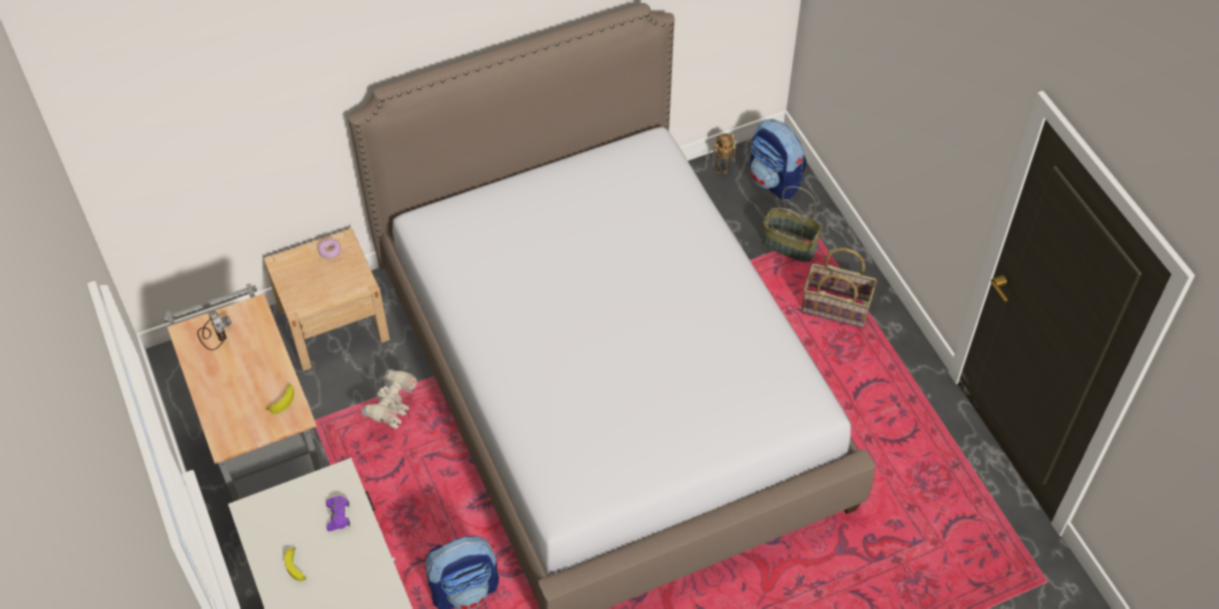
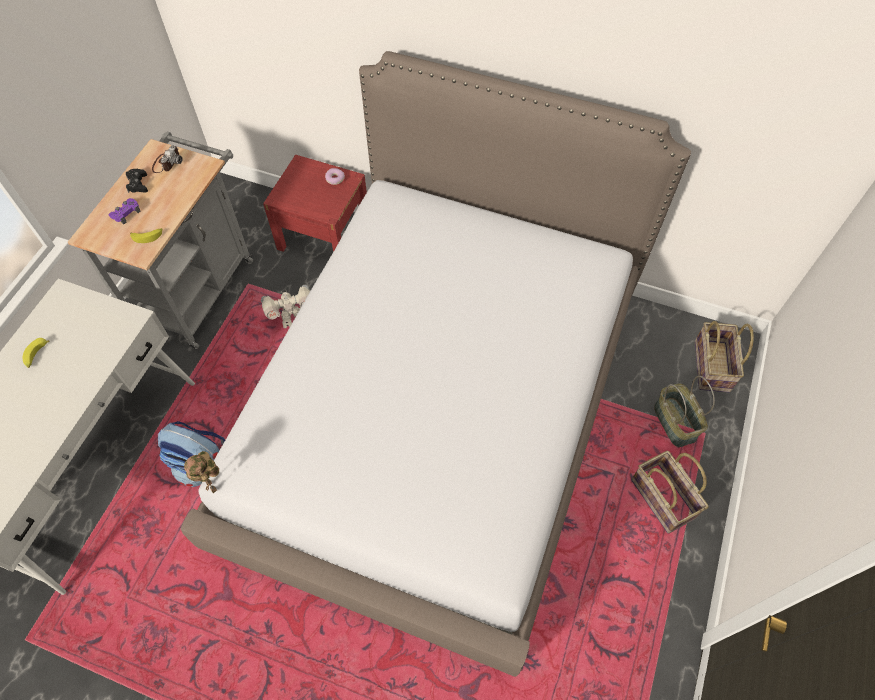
camera: 45 degrees right, 5 degrees up
(211, 370) = (138, 184): none -> black game controller
(333, 324) = (324, 235): beige nightstand -> red nightstand
(338, 516) = (99, 343): purple game controller -> purple game controller (126, 213)
(722, 170) = (680, 330): toy robot -> toy robot (213, 486)
(774, 180) = (713, 366): backpack -> basket

